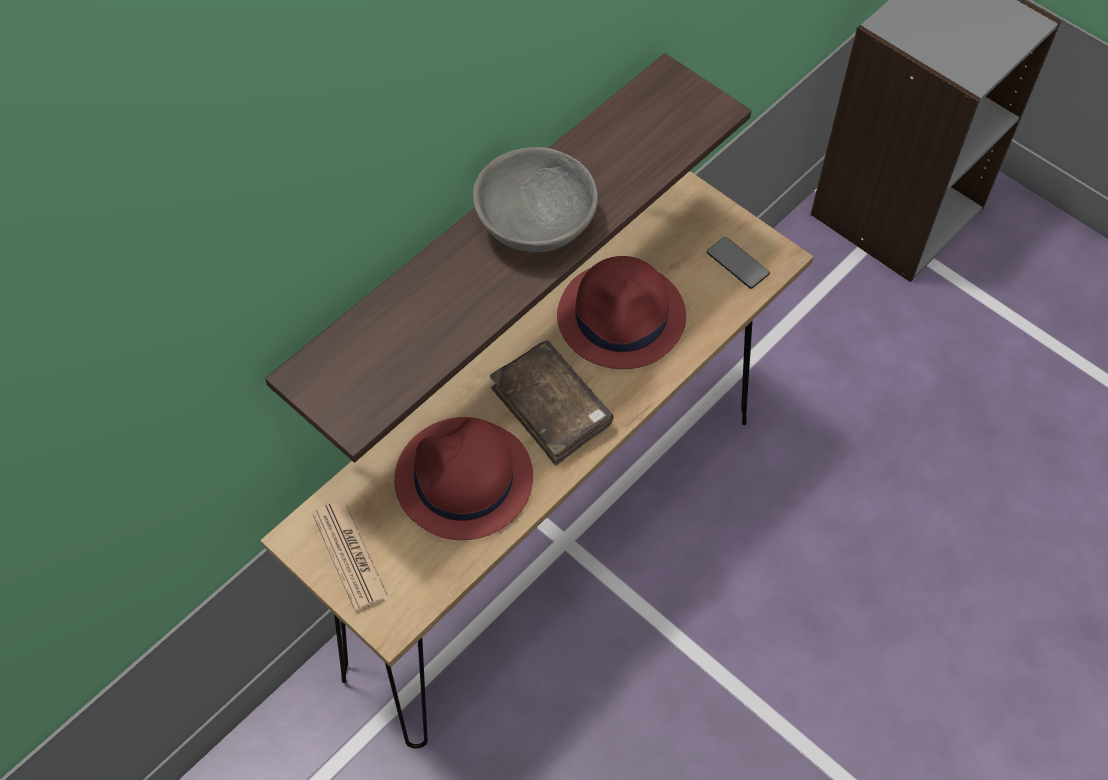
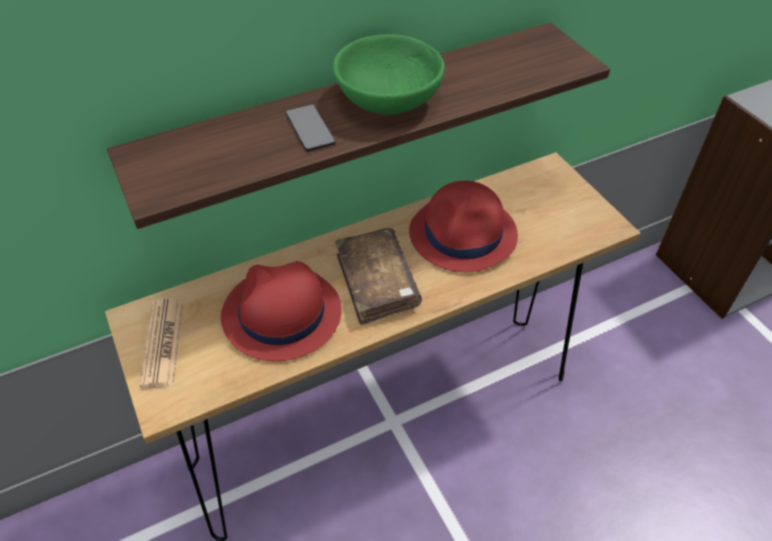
camera: 20 degrees right, 10 degrees down
(537, 224) = (390, 100): grey bowl -> green bowl
(737, 263) = (573, 222): phone -> phone (310, 129)

